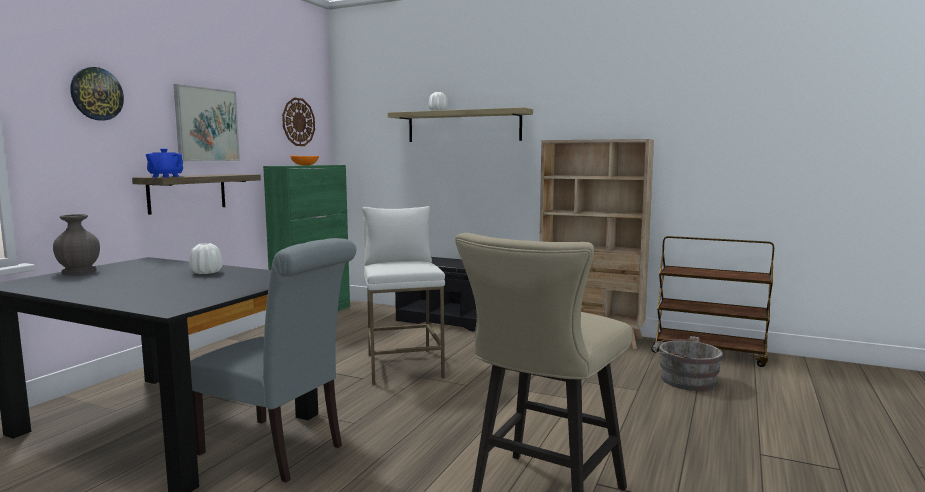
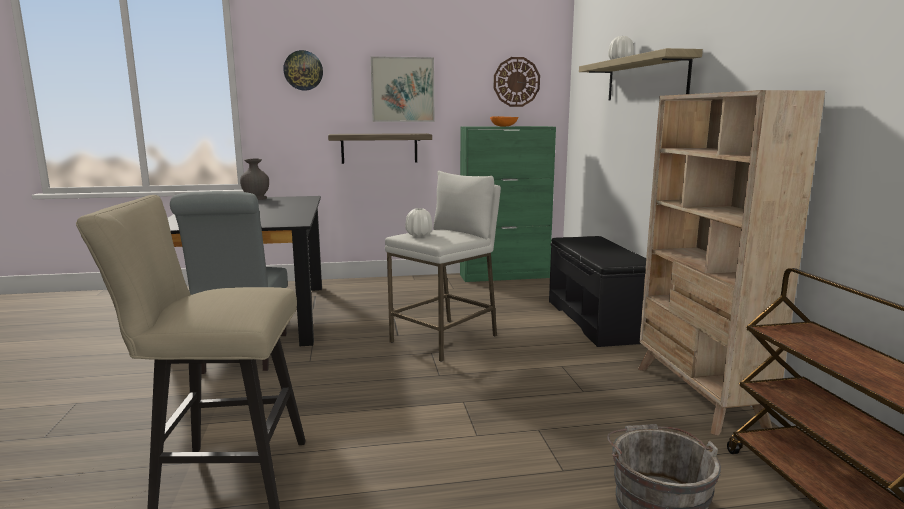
camera: 55 degrees right, 5 degrees up
(165, 176) = (343, 134): blue teapot -> none
(206, 272) = (283, 211): white vase -> white vase (419, 234)

